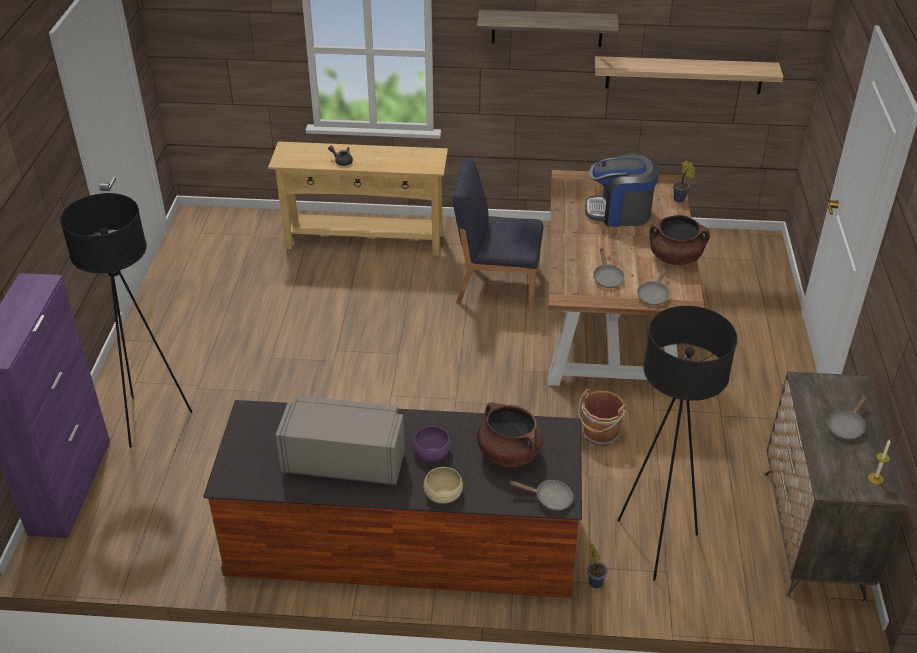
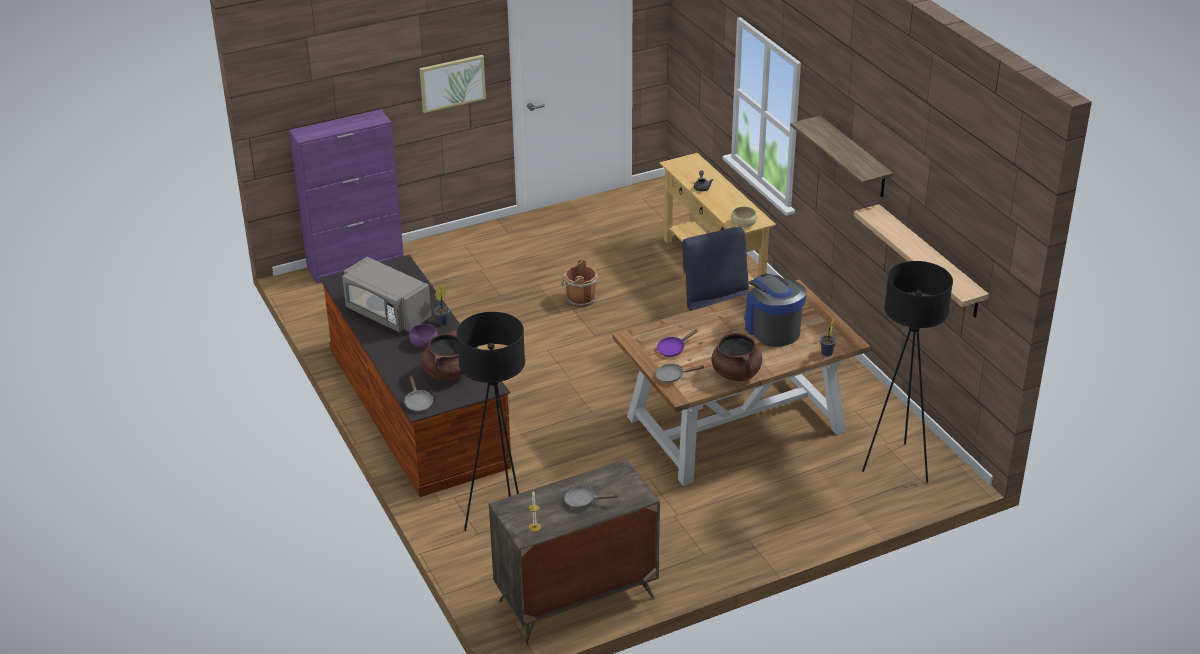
camera: 60 degrees right, 5 degrees down
(52, 197) = (452, 83): none -> picture
(150, 419) = (436, 266): black floor lamp -> black floor lamp (897, 465)
(344, 462) = (387, 314): grey microwave -> grey microwave turned 150 degrees clockwise
(443, 493) = (389, 360): beige bowl -> beige bowl (743, 223)
(594, 581) = (442, 503): potted plant -> potted plant (444, 322)
(599, 434) = (594, 460): brown bucket -> brown bucket (579, 299)
(607, 278) = (673, 349): grey frying pan -> purple frying pan

